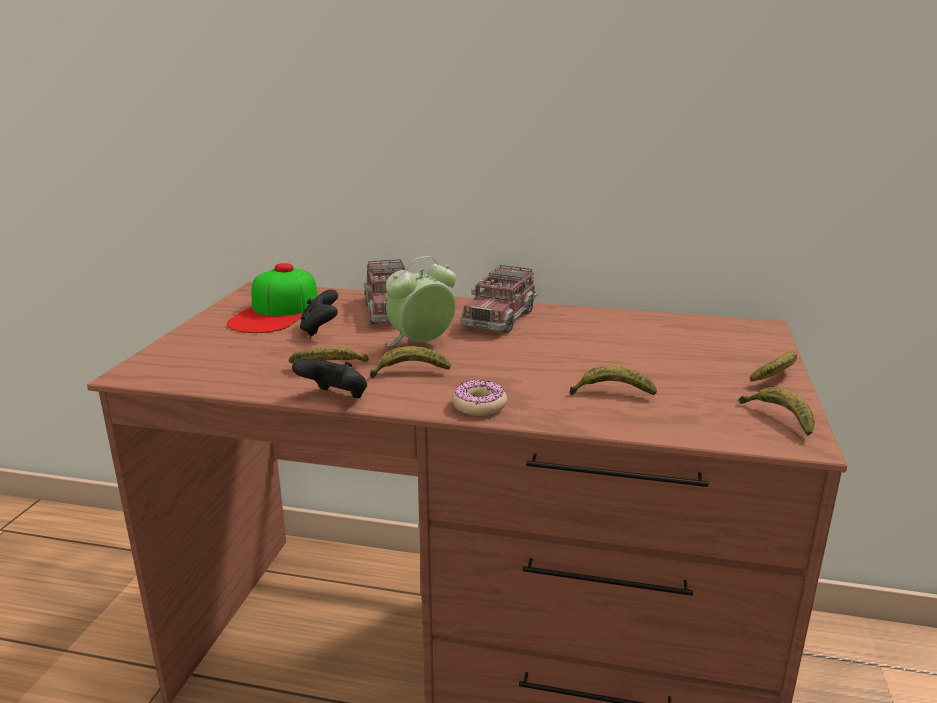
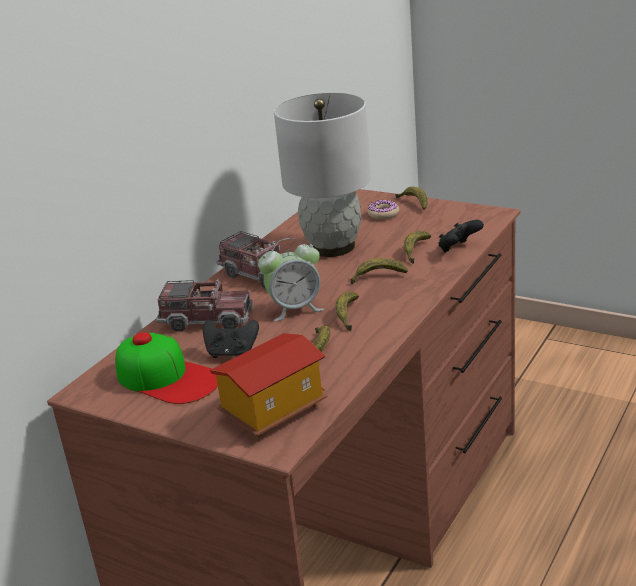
camera: 70 degrees left, 5 degrees up
(203, 362) = (273, 410): none -> toy house
(335, 398) = (379, 345): black game controller -> black game controller (458, 249)
(421, 344) = (295, 309): alarm clock -> alarm clock turned 90 degrees counterclockwise
(479, 405) = (415, 294): donut -> donut (383, 214)
(593, 342) = (332, 247): none -> white table lamp
(779, 418) = (468, 213): banana -> banana (377, 277)

